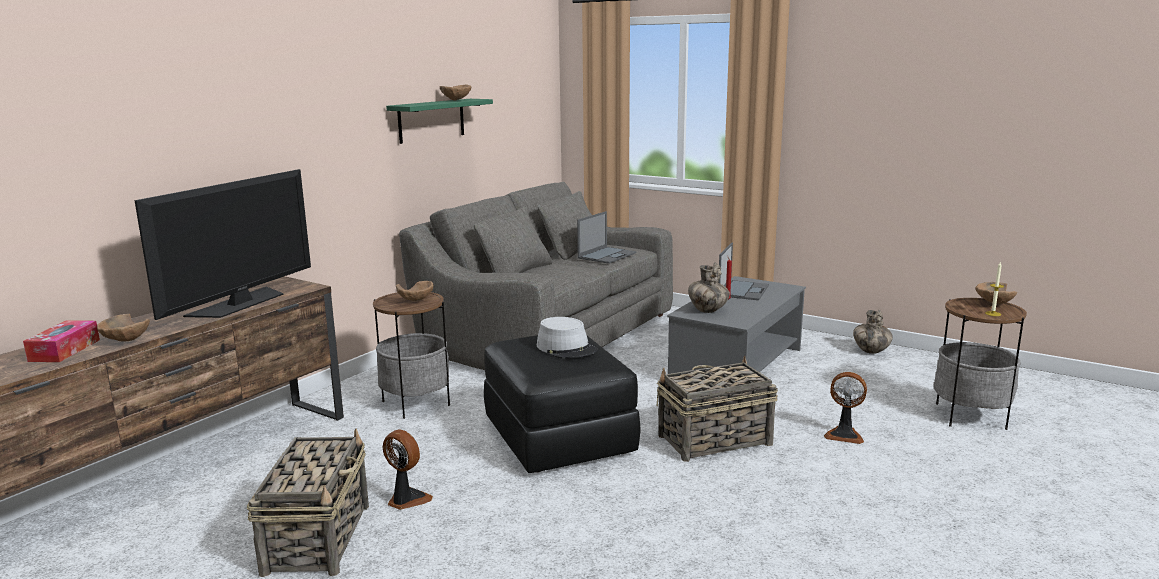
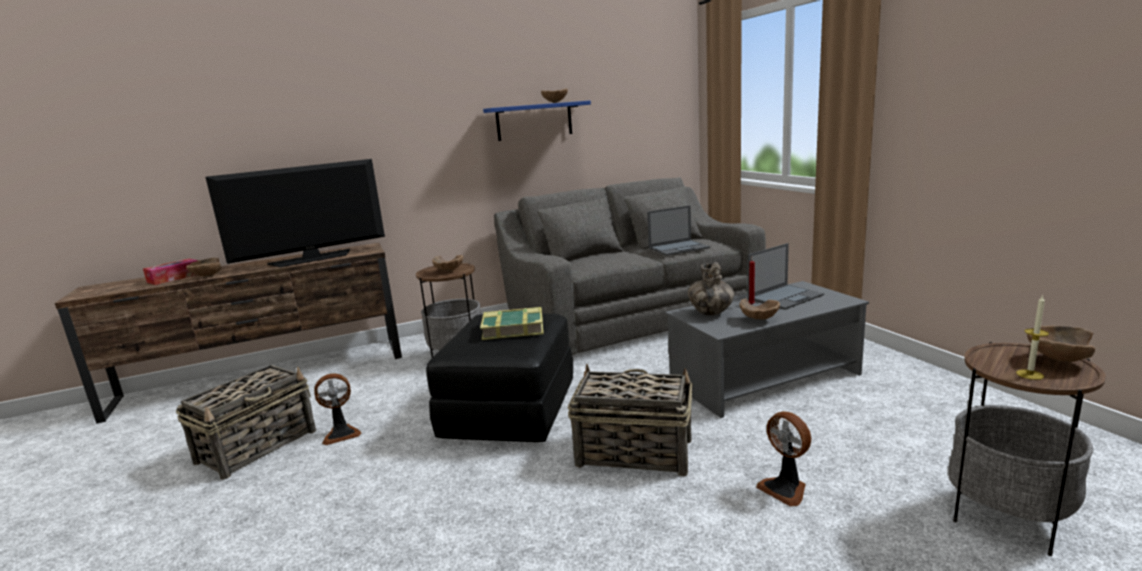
camera: 35 degrees right, 0 degrees up
(406, 500) = (341, 434): fan -> fan turned 90 degrees clockwise
(431, 120) = (534, 121): green shelf -> blue shelf
(567, 348) = (513, 329): grey hat -> book
(753, 311) = (758, 320): none -> brown bowl
(871, 351) = (956, 393): vase -> none

